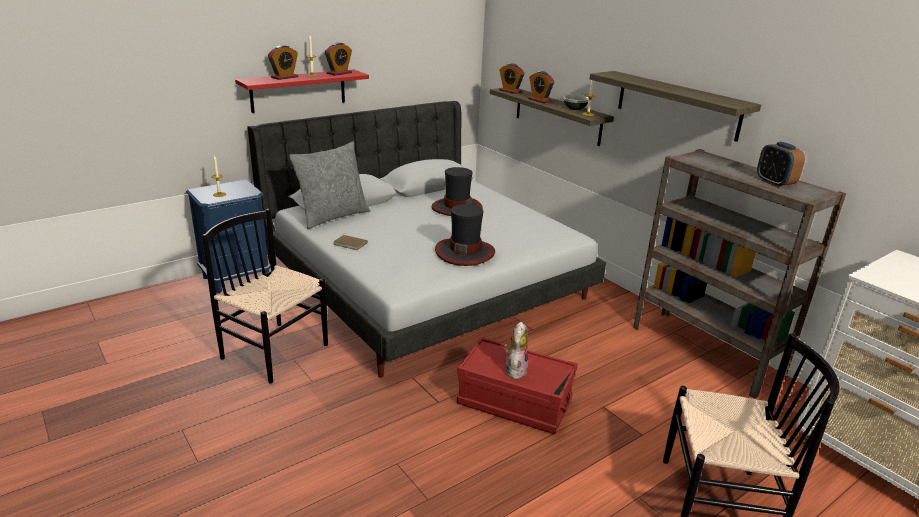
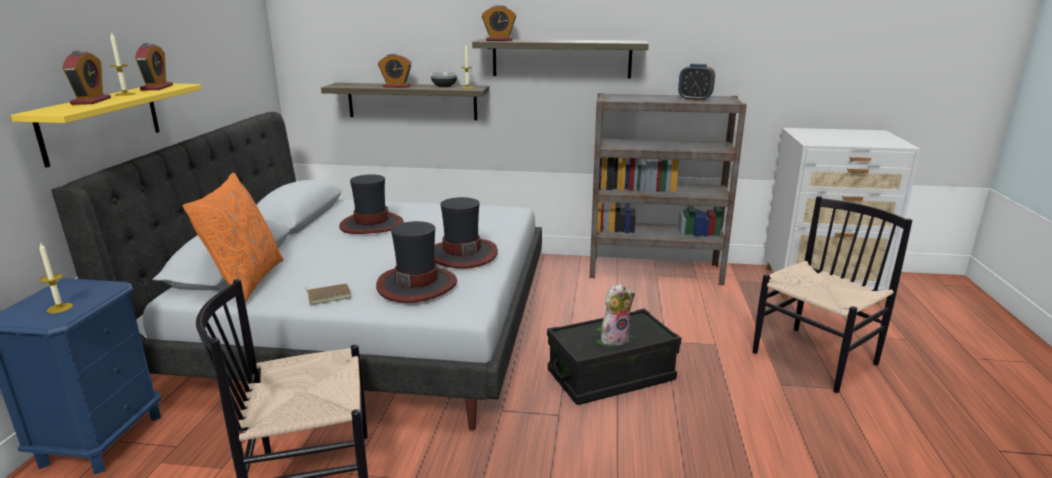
camera: 45 degrees left, 5 degrees down
(298, 90) = (101, 122): red shelf -> yellow shelf
(332, 216) = (246, 281): grey pillow -> orange pillow
(400, 259) = (417, 285): none -> hat
(510, 91) = (347, 85): alarm clock -> alarm clock (499, 40)
(514, 369) = (614, 338): plush toy -> plush toy turned 90 degrees clockwise
(514, 402) = (611, 376): red storage box -> black storage box

